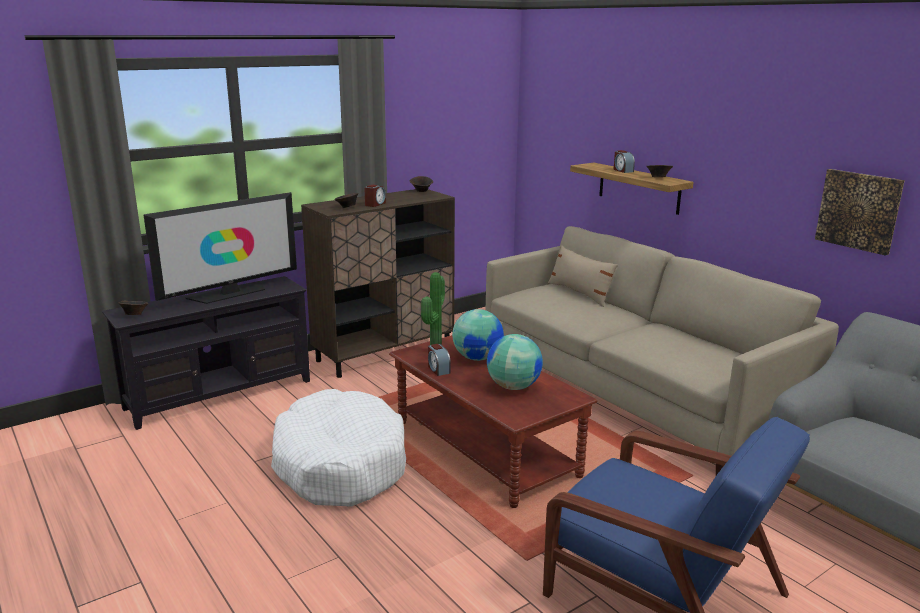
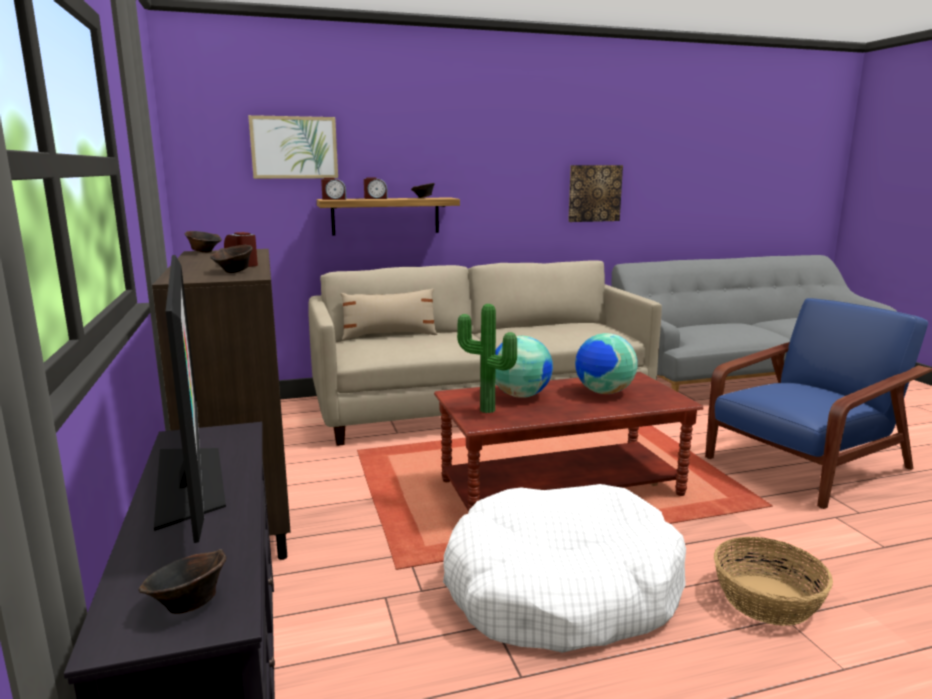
camera: 70 degrees left, 5 degrees down
(359, 549) = (766, 600): none -> basket
(438, 369) = (542, 415): alarm clock -> alarm clock (334, 199)
(585, 117) = (294, 147): none -> picture

